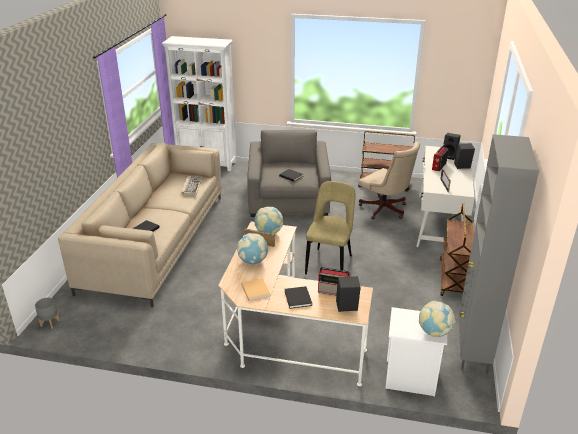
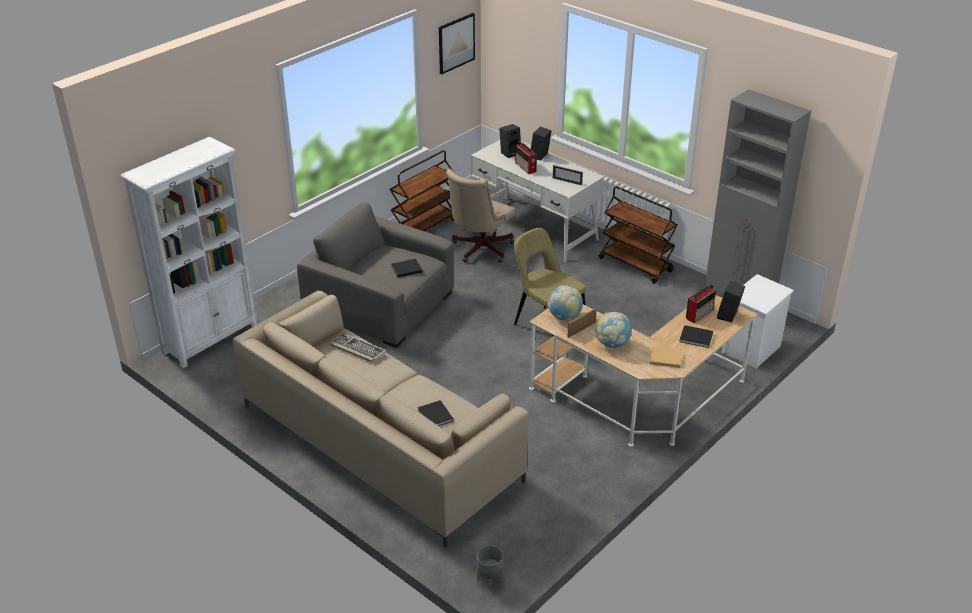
camera: 60 degrees left, 5 degrees up
(385, 210) = (479, 250): beige office chair -> beige office chair turned 135 degrees clockwise
(434, 332) = (776, 289): globe -> none
(464, 63) = (456, 43): none -> picture

